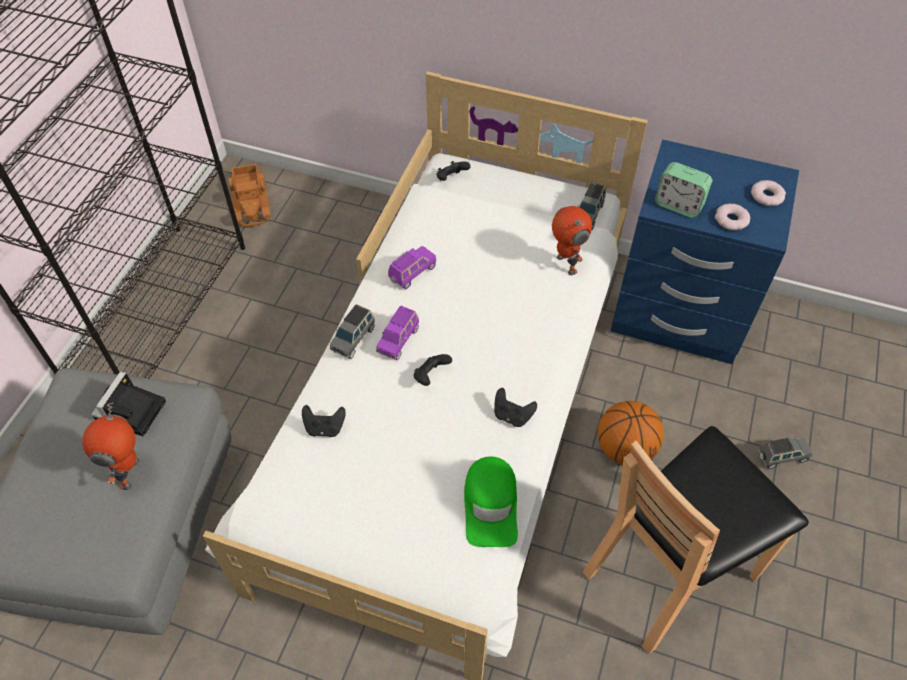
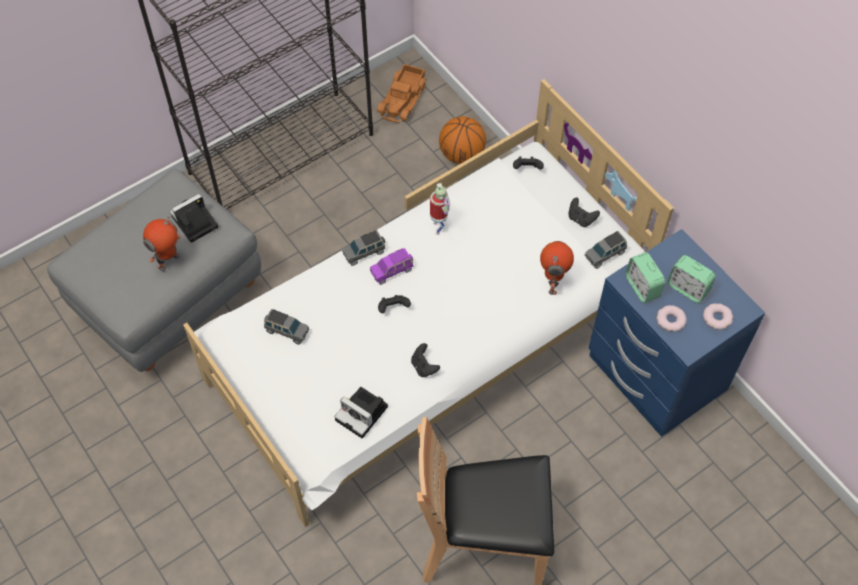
camera: 35 degrees right, 5 degrees up
(324, 428) = (302, 302): black game controller -> black game controller (581, 219)
(412, 273) = (439, 228): purple toy car -> toy robot
(491, 505) = (363, 414): green cap -> camera
(625, 449) = (524, 446): basketball -> basketball (461, 155)
(717, 185) = (687, 288): none -> alarm clock
(781, 457) = (635, 524): grey toy car -> grey toy car (286, 331)

